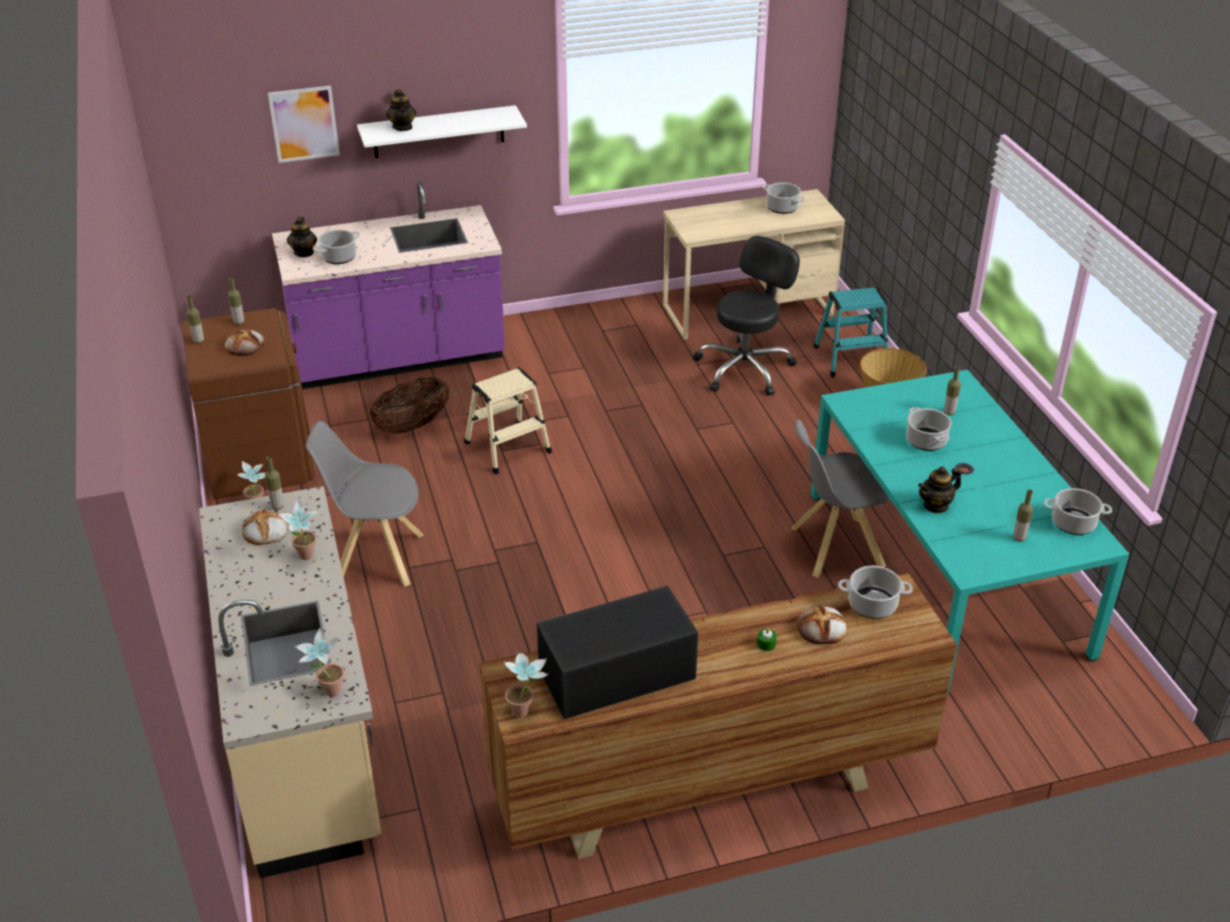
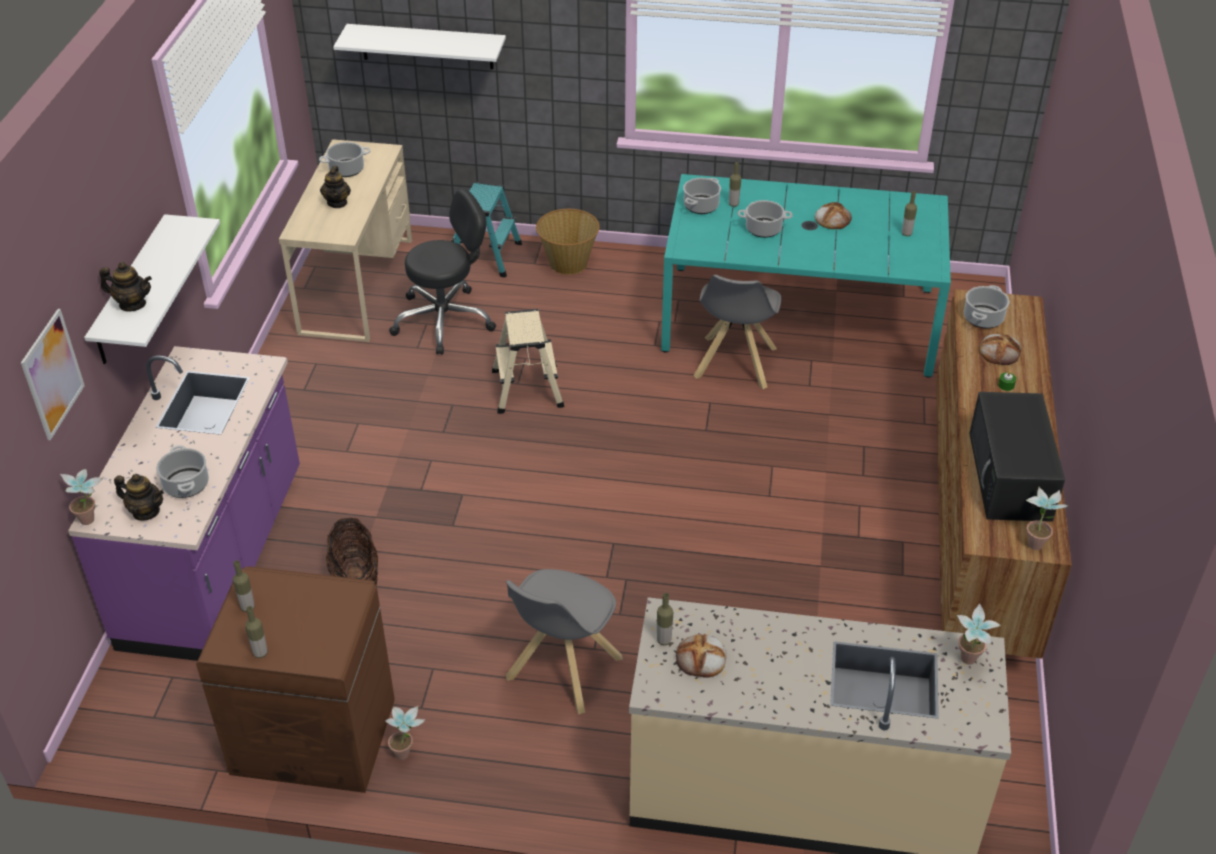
camera: 65 degrees left, 5 degrees up
(245, 346) = (306, 612): bread -> bread (832, 219)
(306, 559) = (764, 636): potted plant -> potted plant (92, 521)
(508, 447) = (449, 519): beige step ladder -> beige step ladder (527, 388)
(747, 367) = (448, 319): black office chair -> black office chair turned 90 degrees clockwise
(890, 140) = (427, 46): none -> white shelf
(936, 505) = (847, 255): teapot -> teapot (337, 202)
(1073, 523) = (902, 204): cooking pot -> cooking pot (701, 206)

